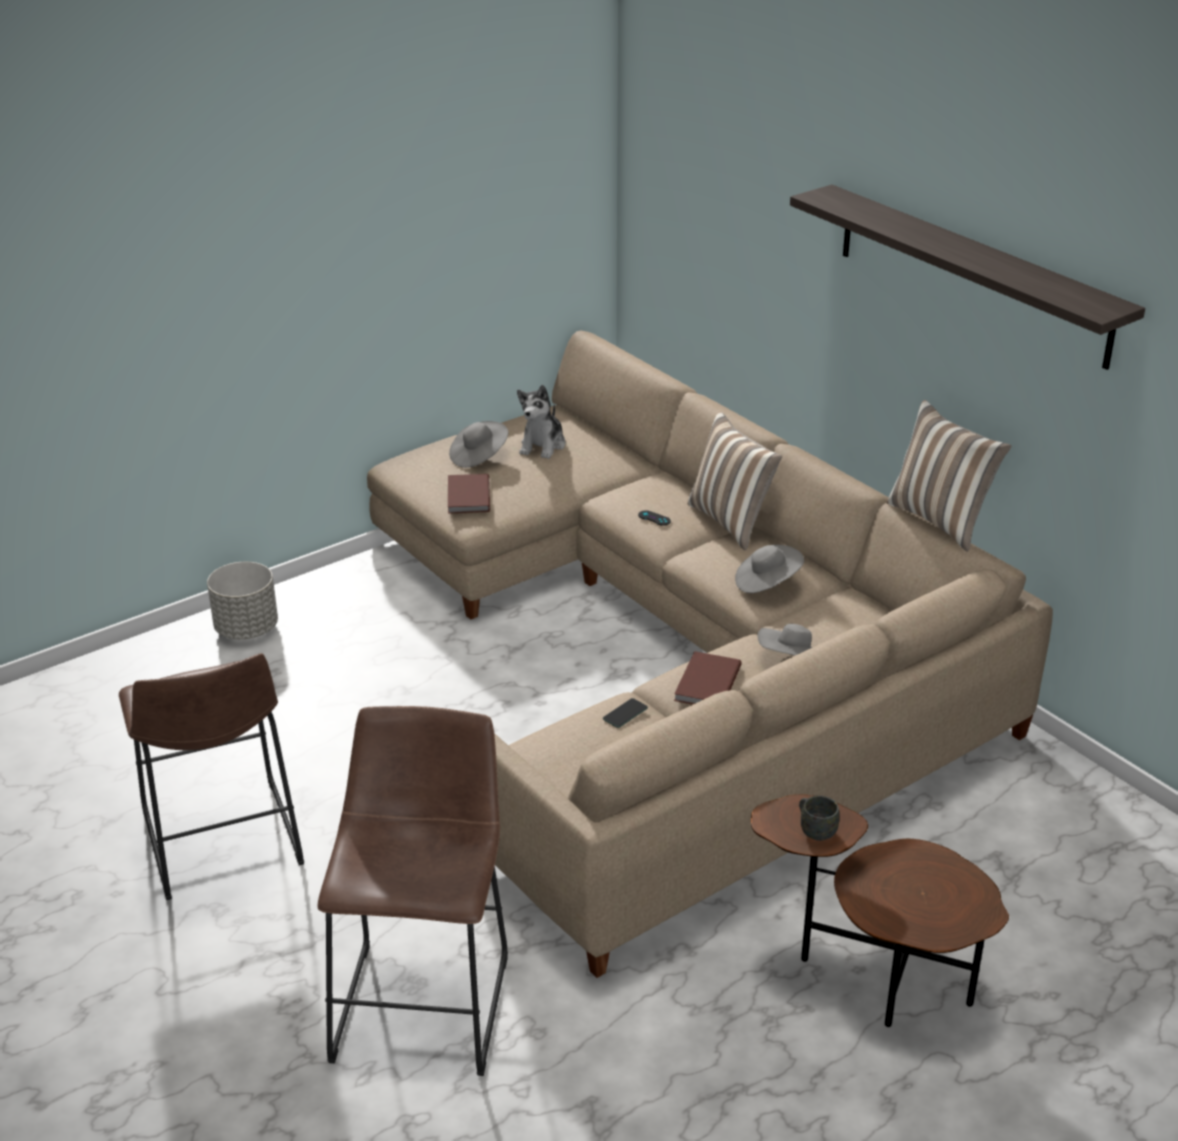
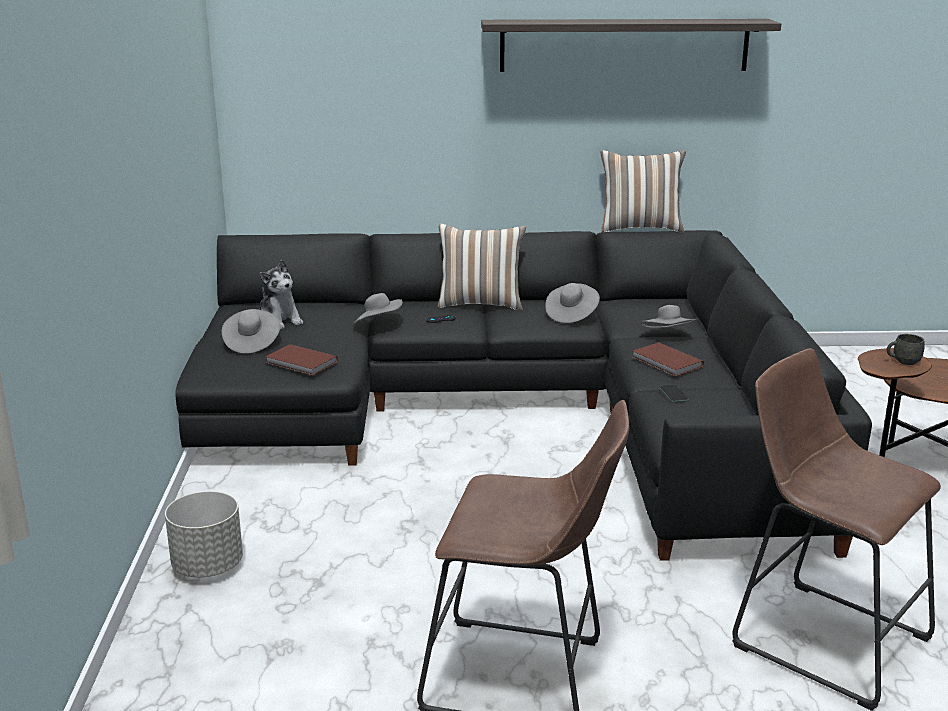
camera: 55 degrees left, 10 degrees down
(605, 493) = (378, 324): none -> grey hat
(670, 653) = (505, 413): beige sofa -> black sofa

